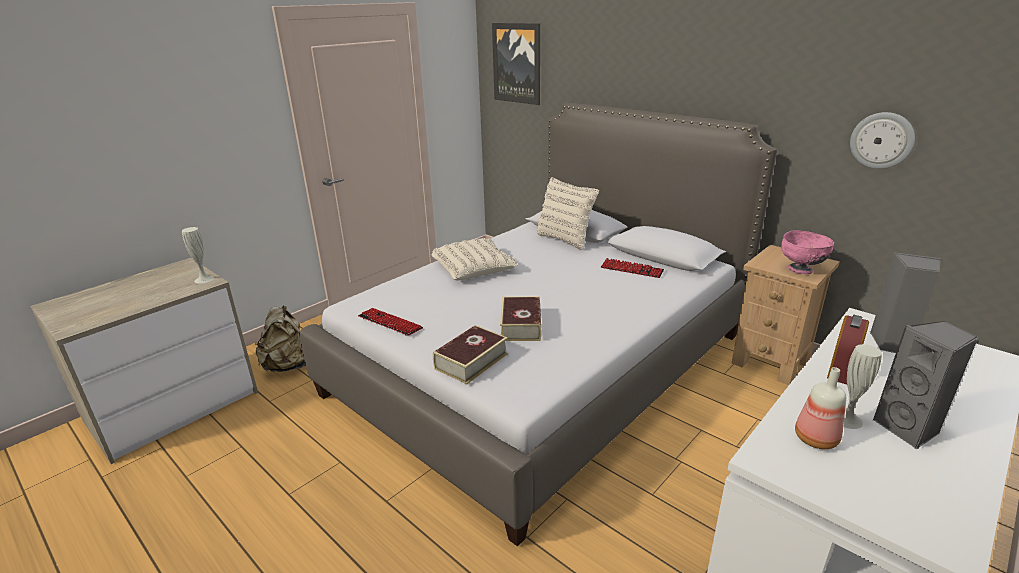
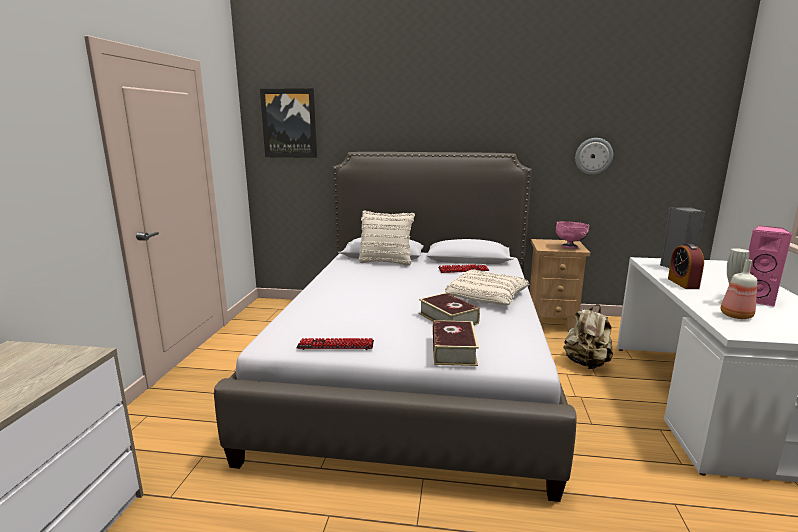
camera: 35 degrees left, 10 degrees down
(204, 279) = (73, 354): white vase -> none
(288, 365) = (154, 454): beige backpack -> beige backpack (586, 363)
(473, 268) = (344, 292): beige pillow -> beige pillow (487, 296)
(909, 429) = (756, 299): grey speaker -> pink speaker

